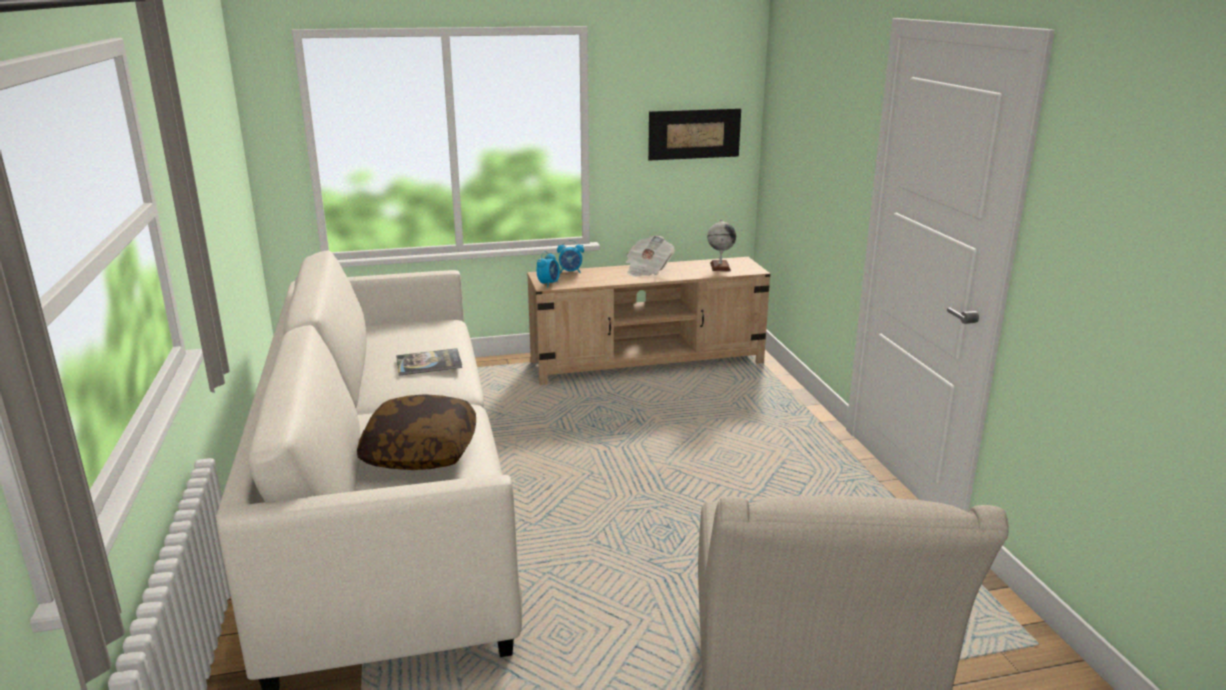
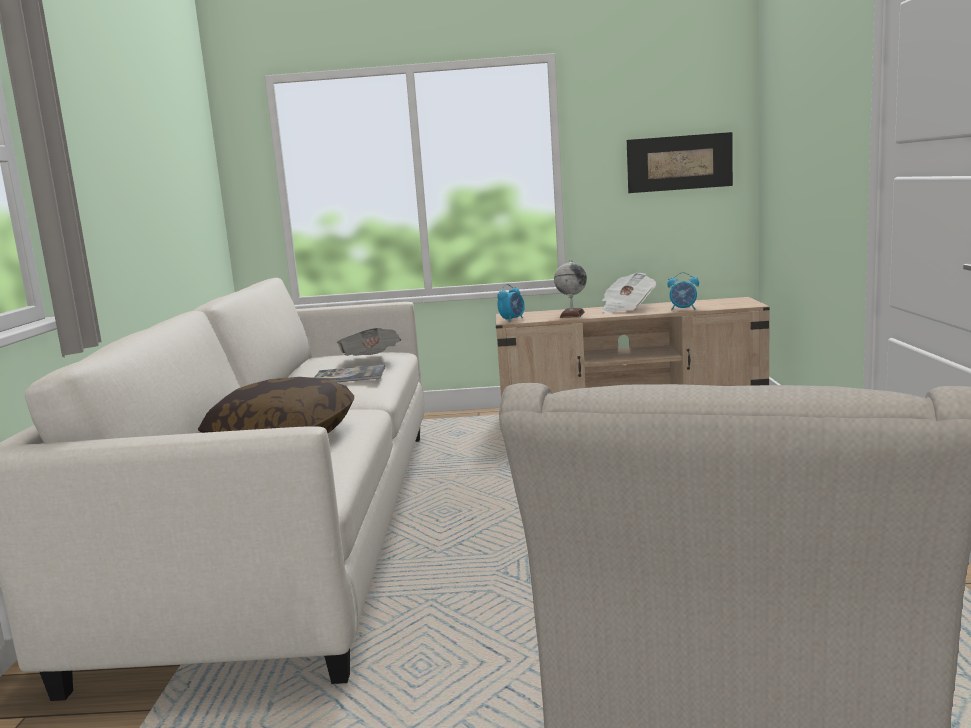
camera: 15 degrees right, 10 degrees down
(436, 339) = (371, 360): none -> newspaper
(570, 272) = (541, 312): alarm clock -> alarm clock (683, 309)
(720, 267) = (711, 304): globe -> globe (572, 314)

